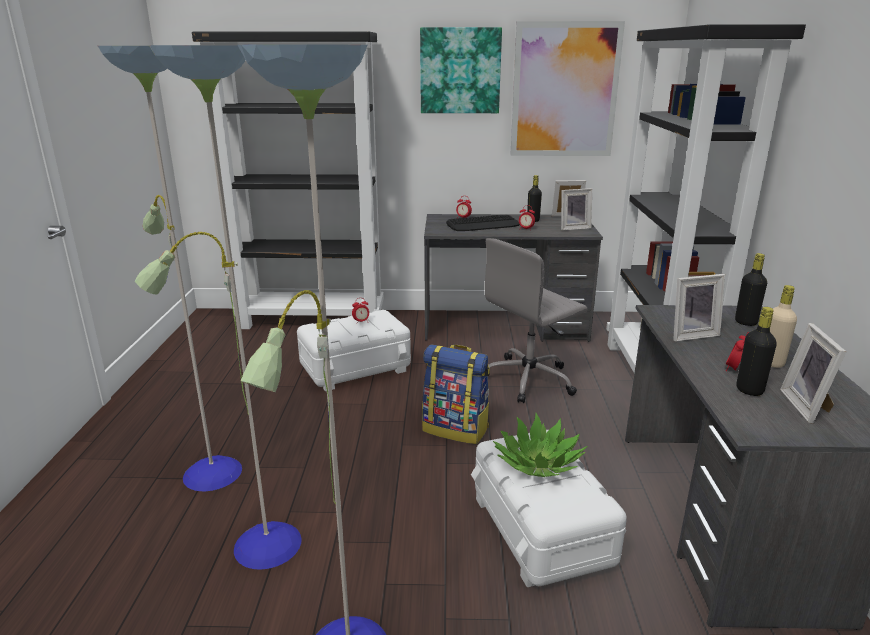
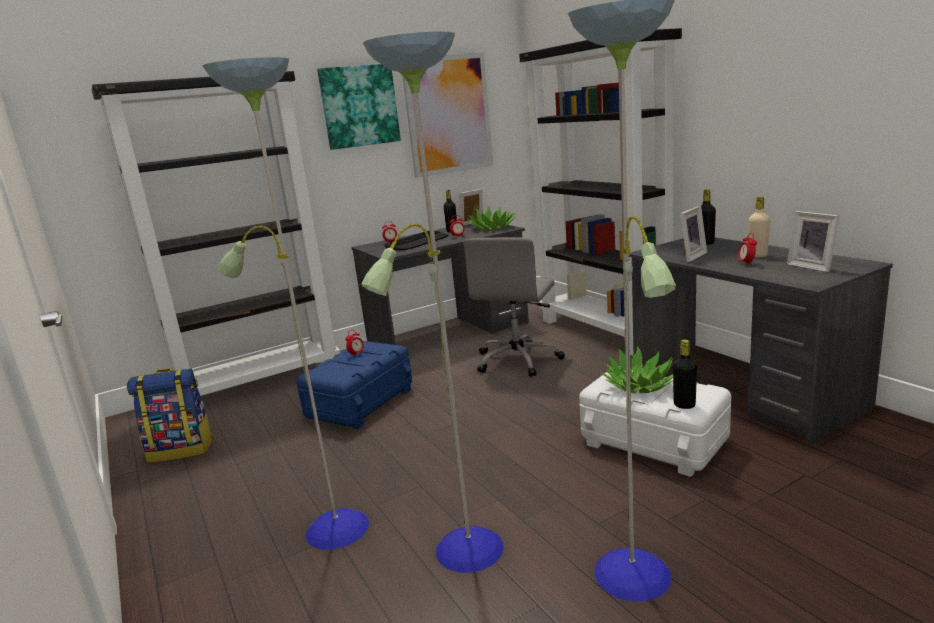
camera: 30 degrees left, 5 degrees down
(355, 367) = (360, 403): white storage box -> blue storage box
(456, 429) = (509, 410): backpack -> backpack (182, 449)
(573, 228) = (492, 228): picture frame -> potted plant
(749, 390) = (773, 269): black bottle -> black bottle (684, 405)

